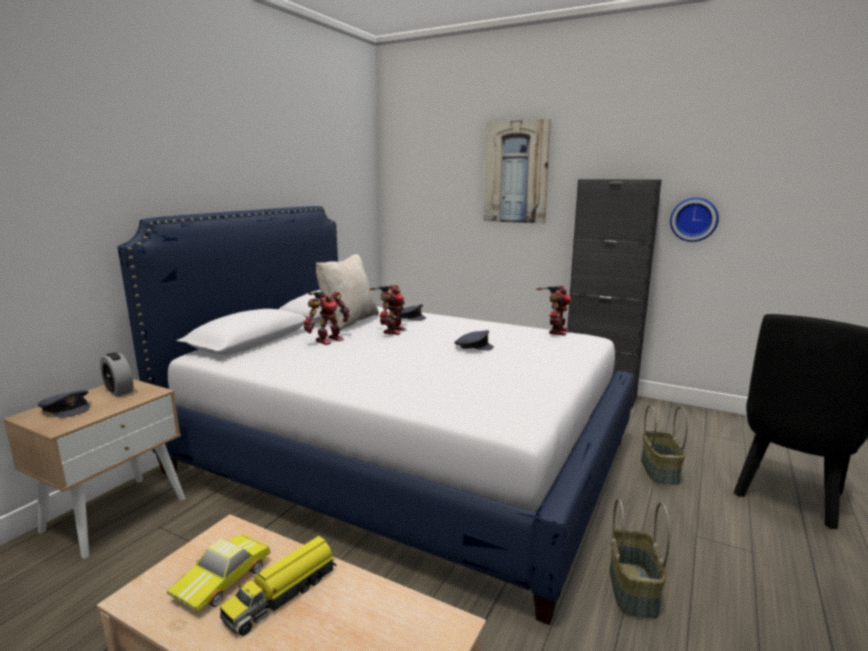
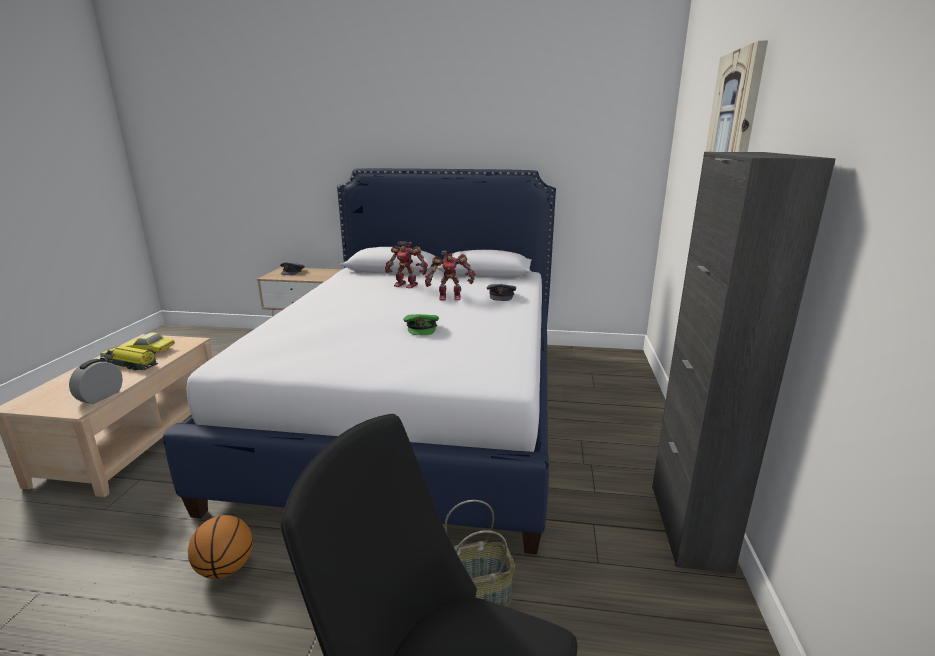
camera: 70 degrees right, 5 degrees up
(119, 390) = (321, 273): alarm clock -> alarm clock (100, 396)
(348, 322) = (465, 281): beige pillow -> none
(473, 346) = (421, 328): grey cap -> green cap
(556, 331) = (515, 359): toy robot -> none
(634, 590) = (225, 569): basket -> basketball
(694, 219) = (867, 264): wall clock -> none

